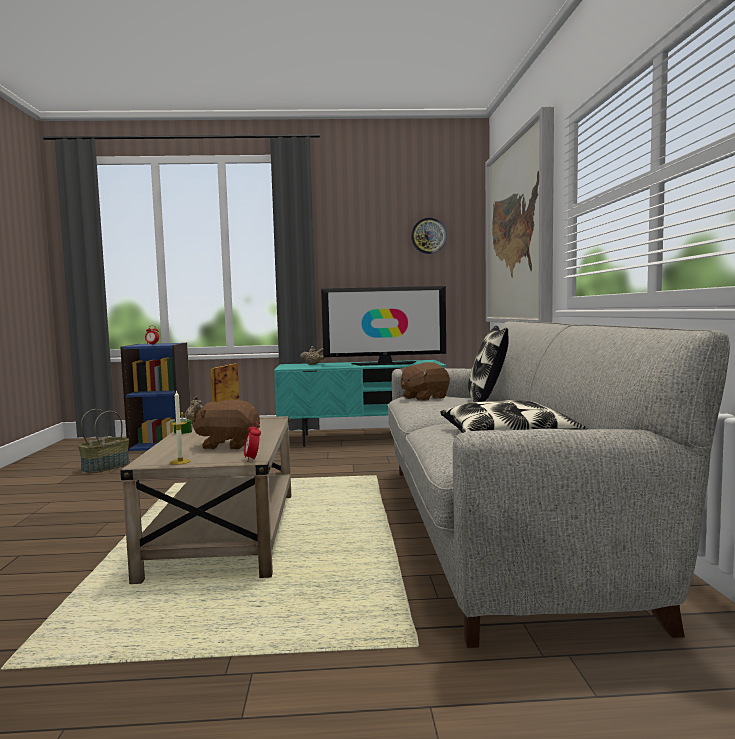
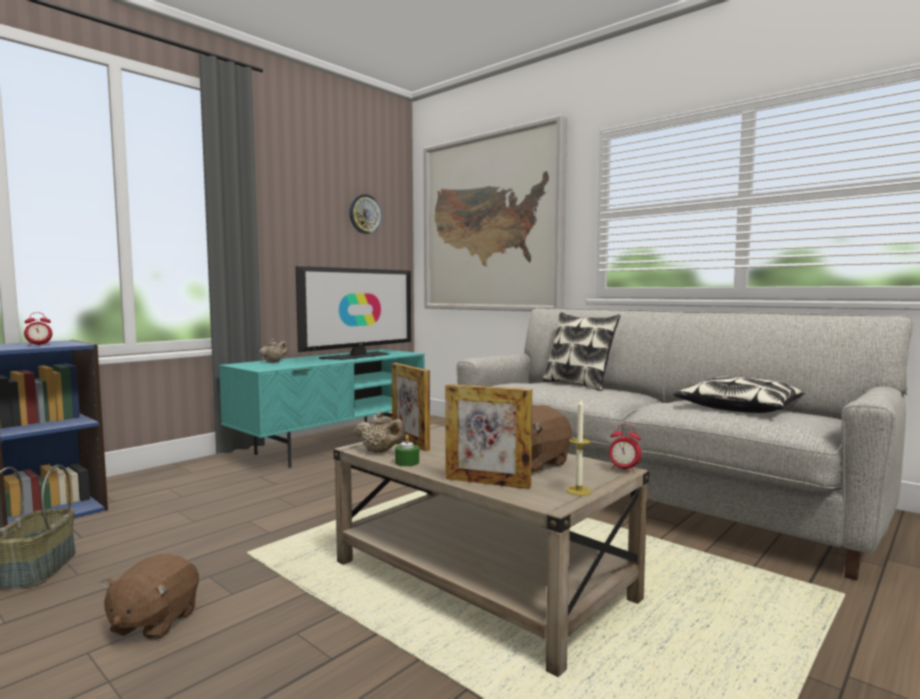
camera: 45 degrees left, 0 degrees up
(167, 448) = (487, 483): none -> picture frame
(424, 398) = (530, 386): brown plush toy -> brown plush toy (153, 622)

